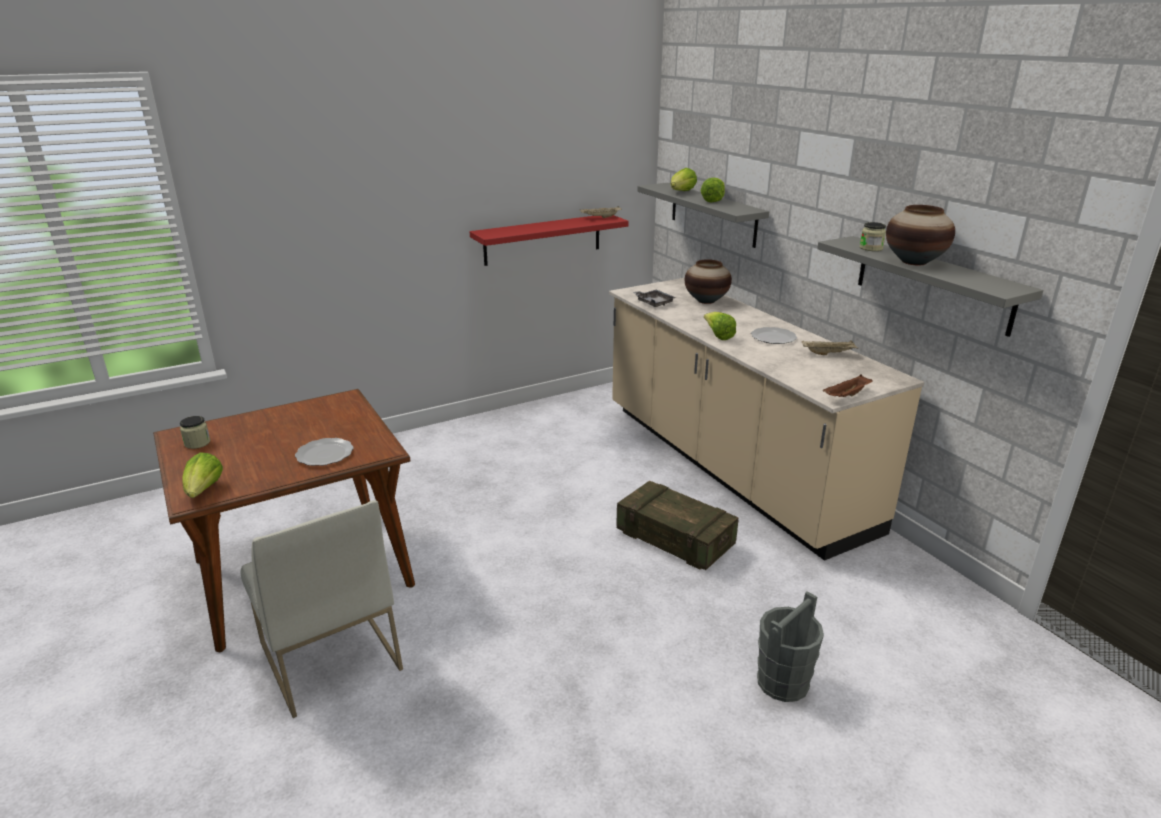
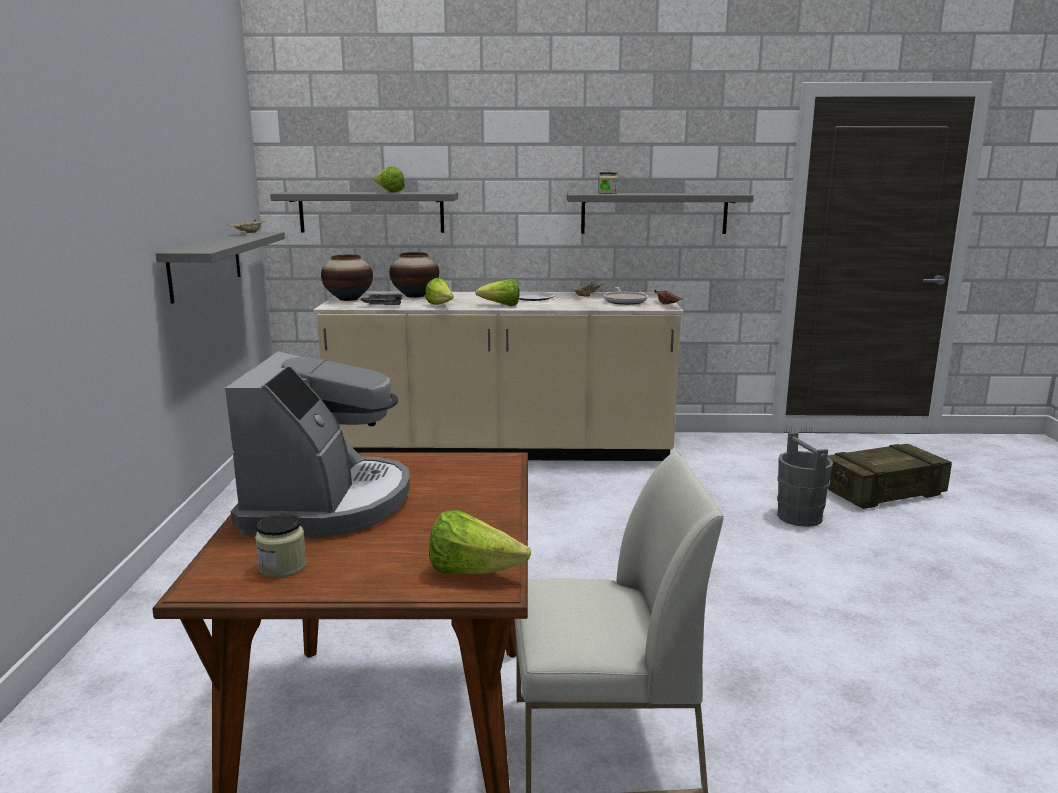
camera: 60 degrees left, 10 degrees down
(283, 425) = (327, 503): none -> coffee machine
(325, 454) = (462, 488): plate -> none
(543, 239) = (205, 265): red shelf -> grey shelf
(674, 540) = (585, 500): crate -> crate (882, 493)
(681, 192) = (335, 192): lettuce -> lettuce (441, 306)
(829, 374) = (625, 301): none -> frying pan
(914, 262) = (655, 193): vase -> vase (348, 299)

